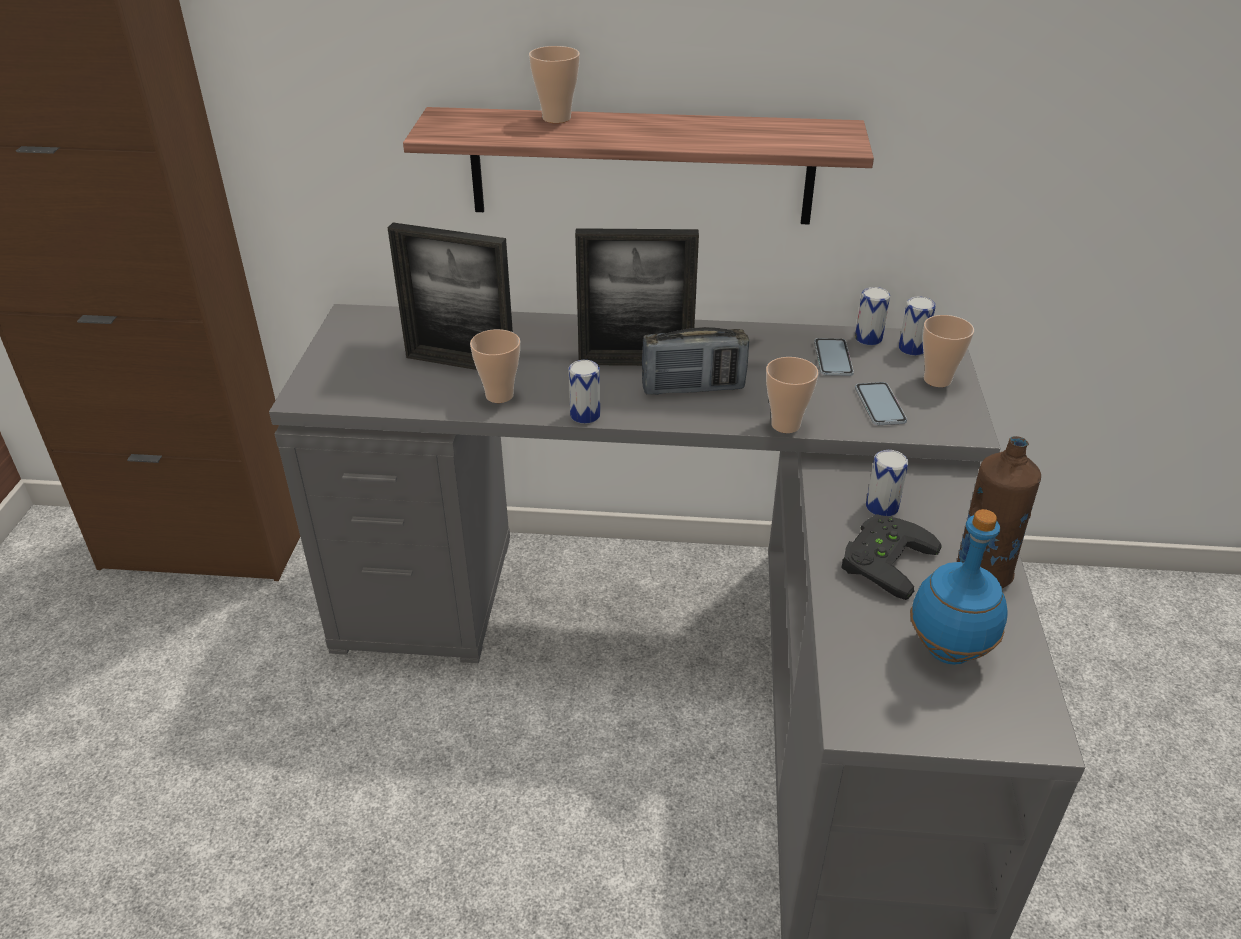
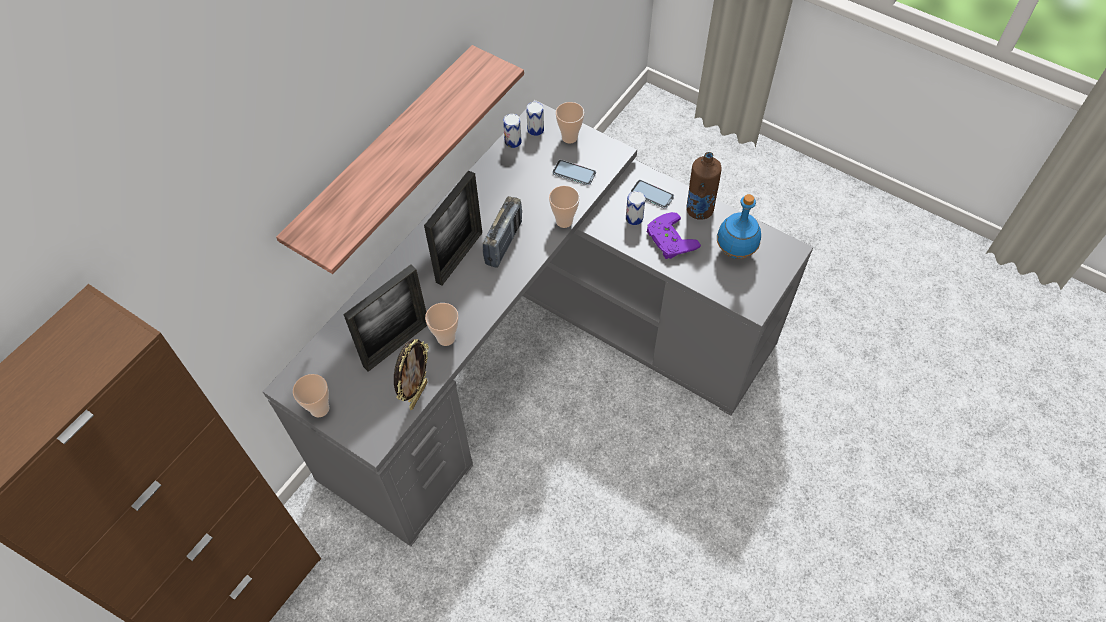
camera: 60 degrees left, 20 degrees up
(395, 404) = (417, 395): none -> picture frame
(556, 118) = (356, 178): cup -> cup (319, 408)
(585, 415) = (495, 304): can -> none
(833, 358) = (520, 167): phone -> phone (652, 194)
(882, 558) = (668, 240): black game controller -> purple game controller

